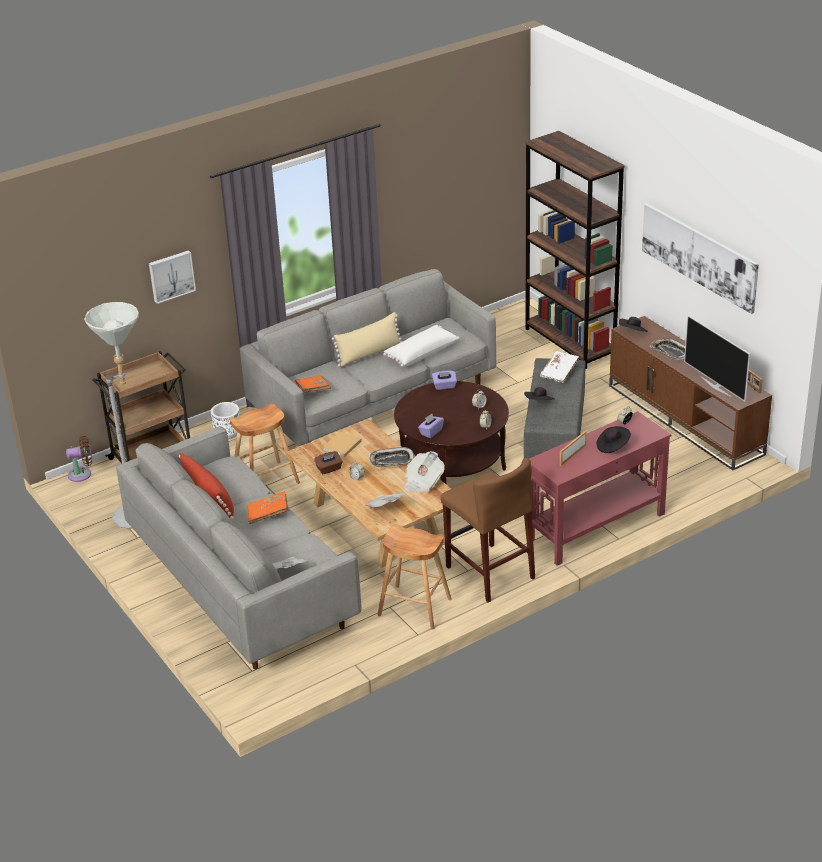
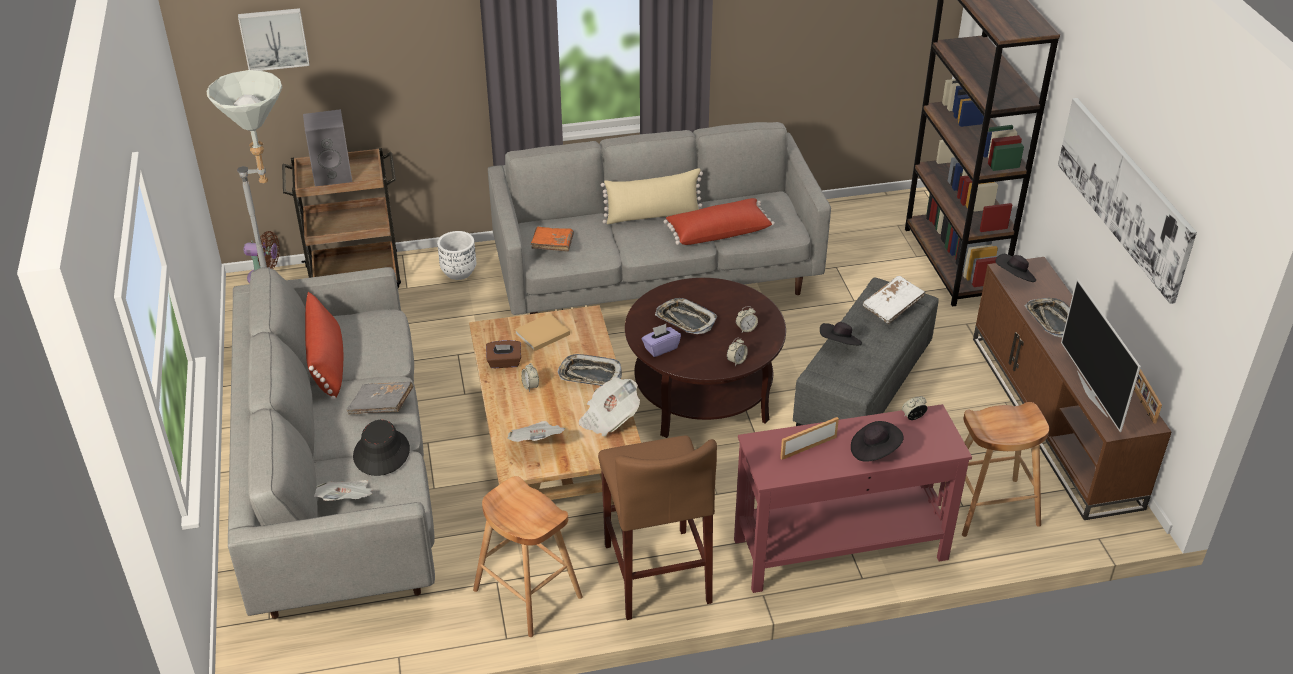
camera: 20 degrees right, 5 degrees up
(136, 378) = (333, 176): none -> grey speaker
(171, 276) = (403, 54): picture -> picture (274, 38)
(266, 481) = (461, 348): brown stool -> brown stool (990, 507)
(268, 514) = (382, 406): orange book -> grey book
(289, 539) = (381, 453): none -> black hat
(421, 353) = (718, 232): white pillow -> red pillow
(436, 411) = (685, 320): none -> tray
(444, 386) = (719, 286): purple tissue box -> none

